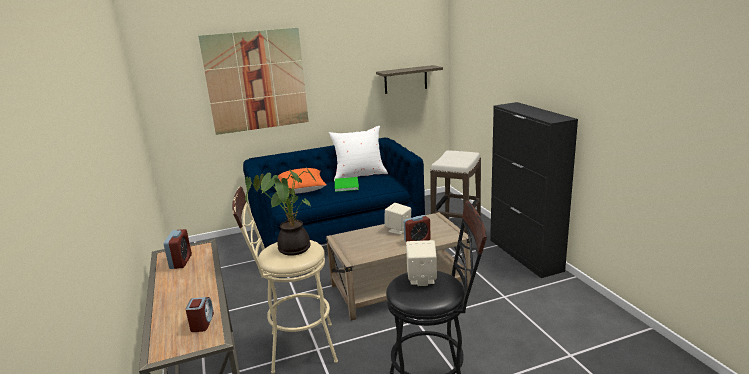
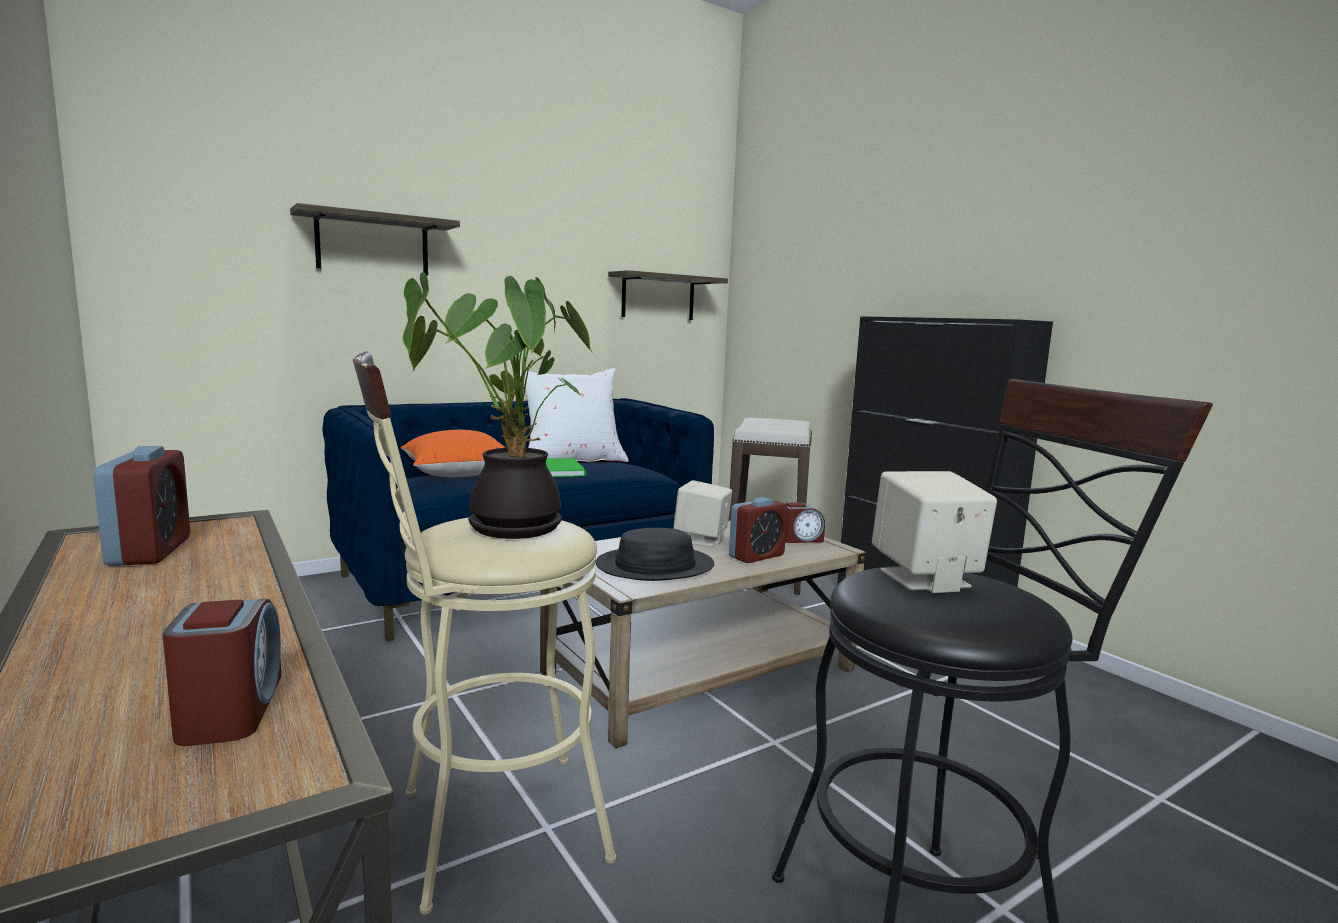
camera: 15 degrees left, 10 degrees down
(256, 81) = (373, 244): picture -> shelf
(369, 247) = (655, 566): none -> black hat
(444, 229) = (800, 539): none -> alarm clock

